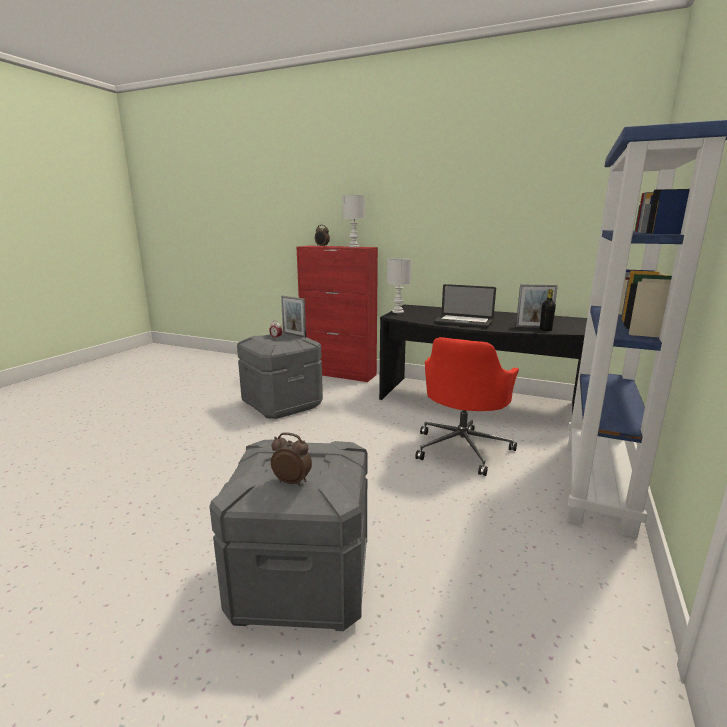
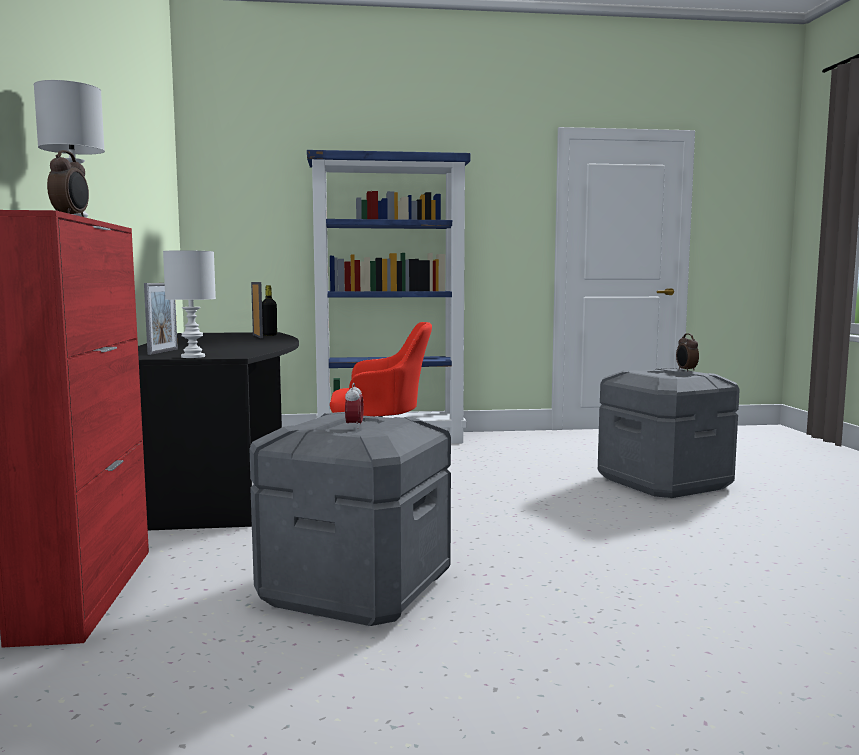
camera: 120 degrees left, 10 degrees down
(294, 335) = (319, 418): picture frame -> picture frame (163, 351)
(463, 322) = (257, 344): laptop -> none

